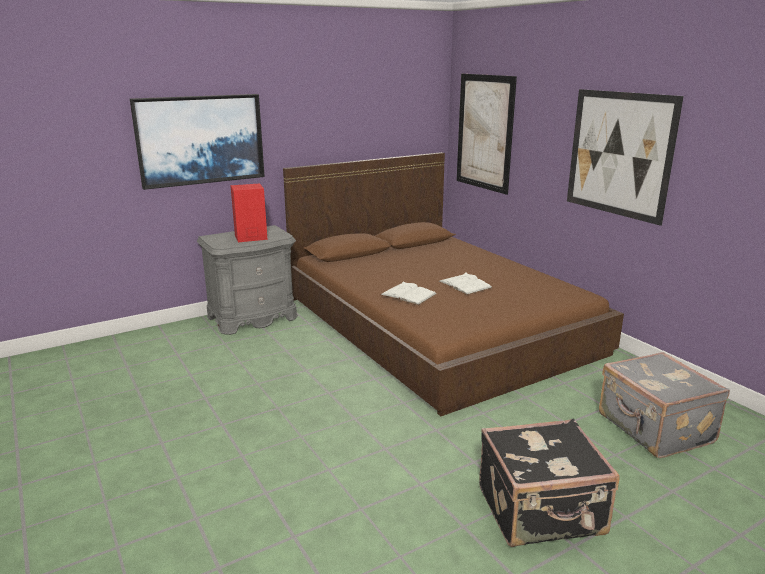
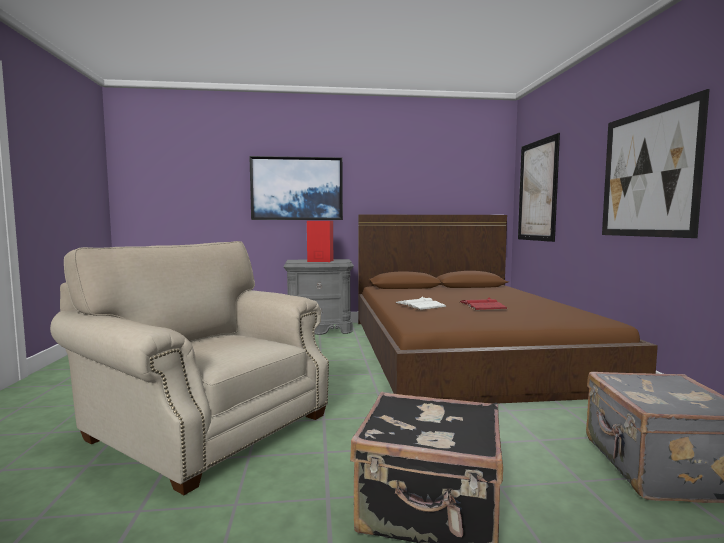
camera: 25 degrees right, 15 degrees down
(279, 487) = (205, 424): none -> beige armchair
(465, 284) = (482, 305): white book -> red book

